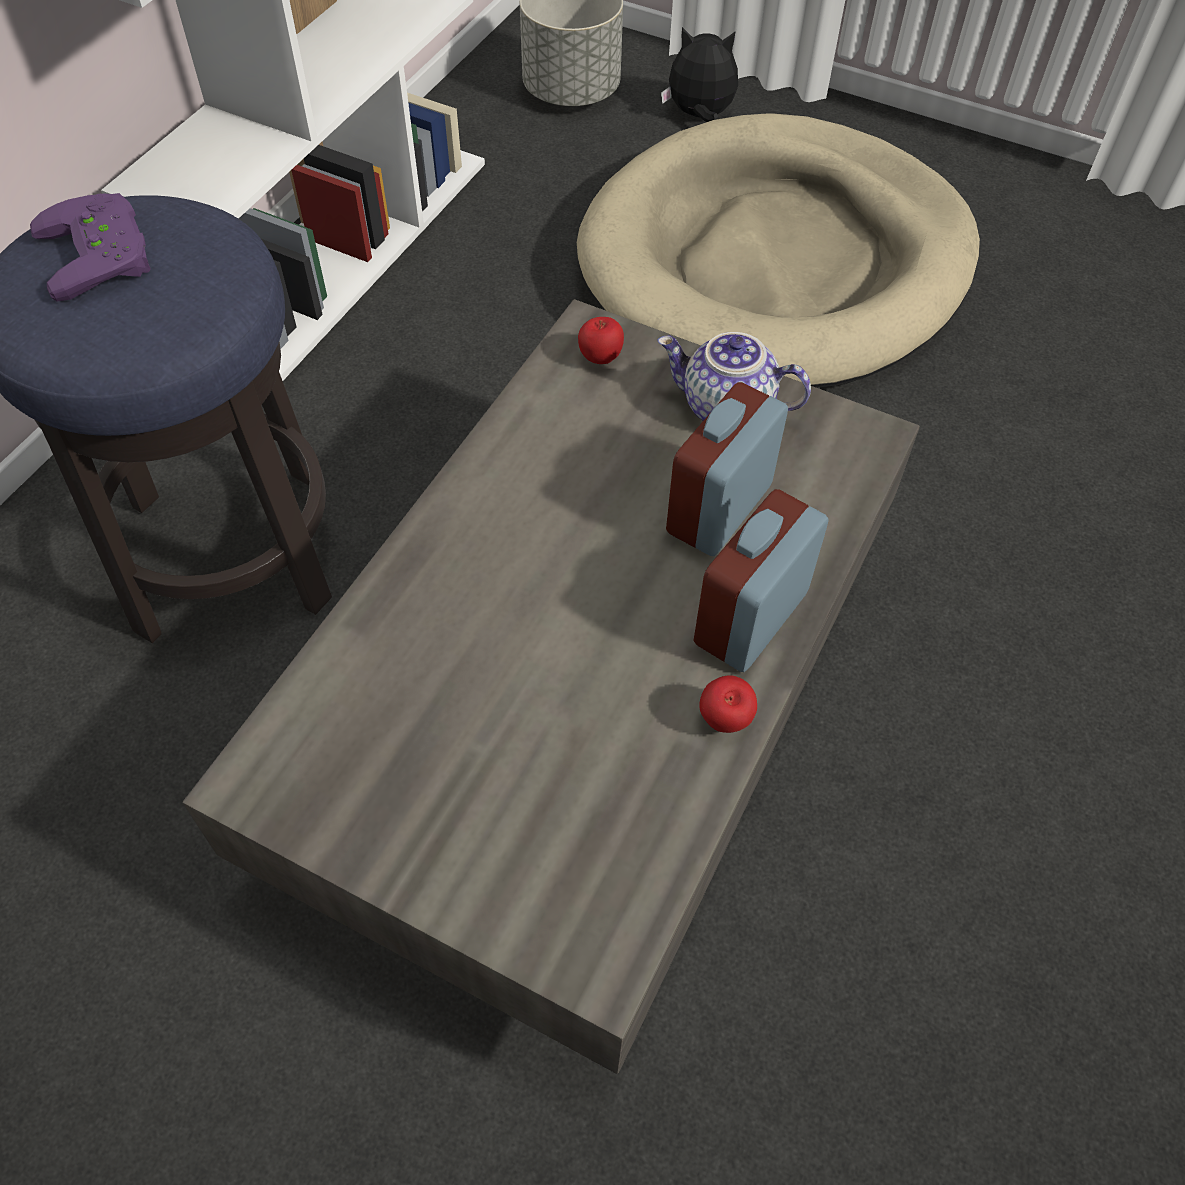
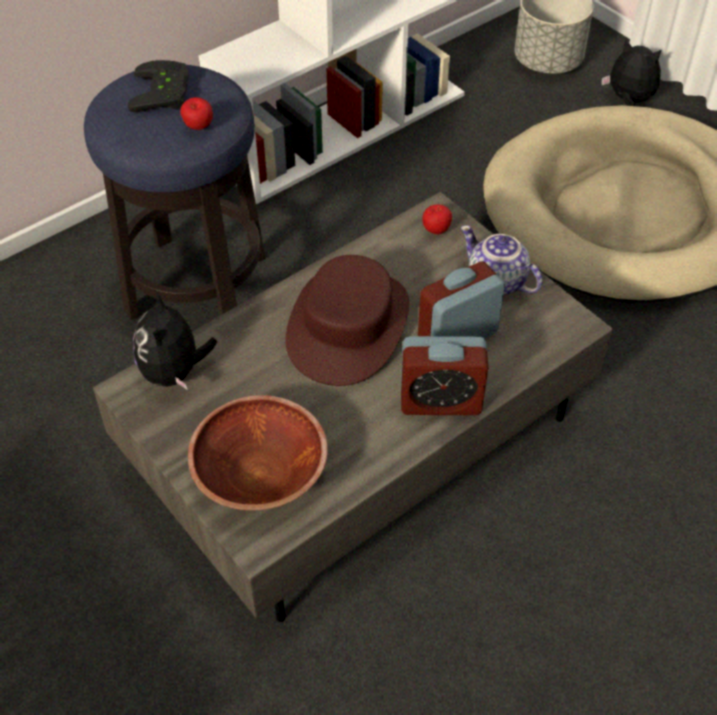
camera: 25 degrees right, 5 degrees down
(104, 253) = (165, 92): purple game controller -> black game controller
(313, 724) = (174, 372): none -> plush toy
(545, 846) = (261, 474): none -> brown bowl
(552, 547) = (348, 326): none -> brown hat
(724, 720) = (393, 448): apple -> apple (198, 128)
(751, 618) = (440, 401): alarm clock -> alarm clock turned 150 degrees counterclockwise

